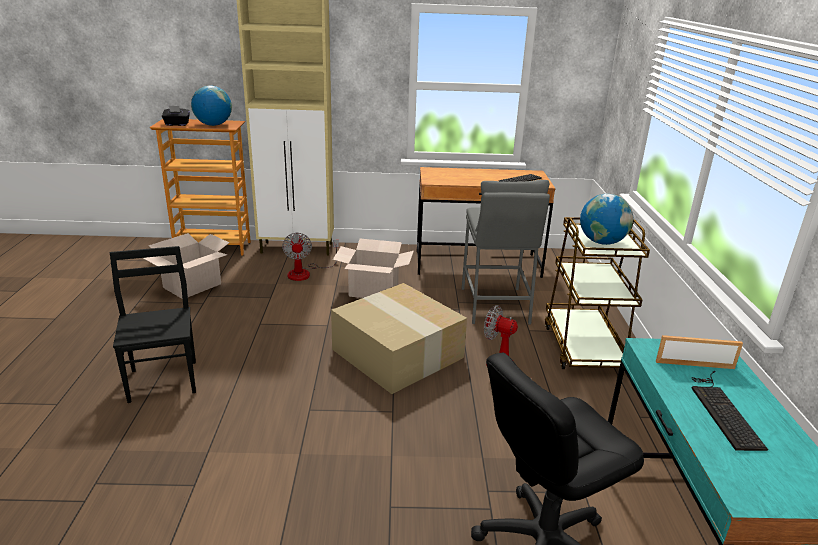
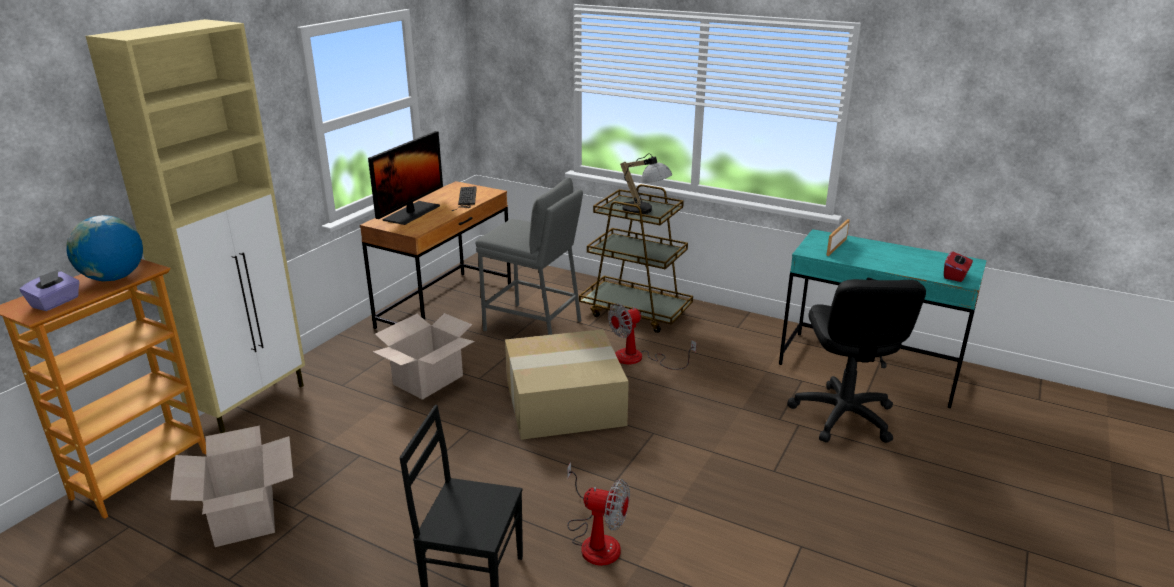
camera: 60 degrees left, 0 degrees up
(177, 124) = (56, 303): black tissue box -> purple tissue box
(305, 273) = (328, 414): fan -> fan (595, 540)
(461, 173) = (412, 213): none -> monitor
(602, 242) = (644, 211): globe -> table lamp
(722, 409) = (886, 257): keyboard -> none
(753, 485) = (955, 276): none -> red tissue box

